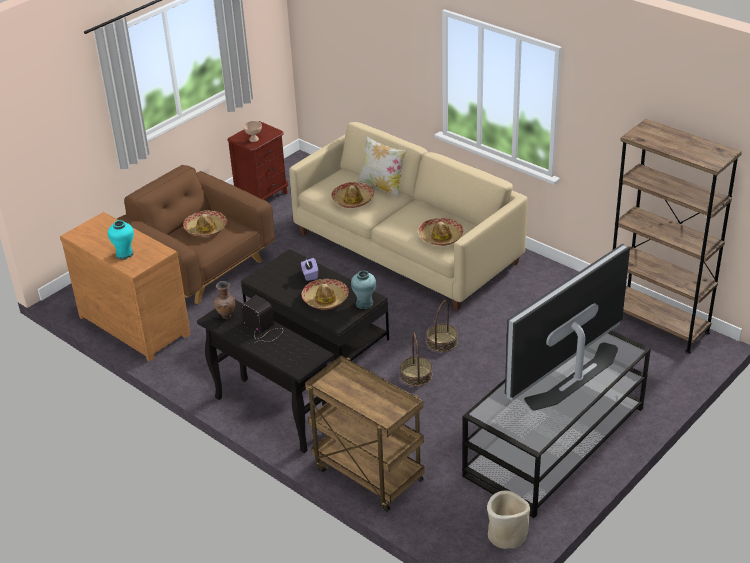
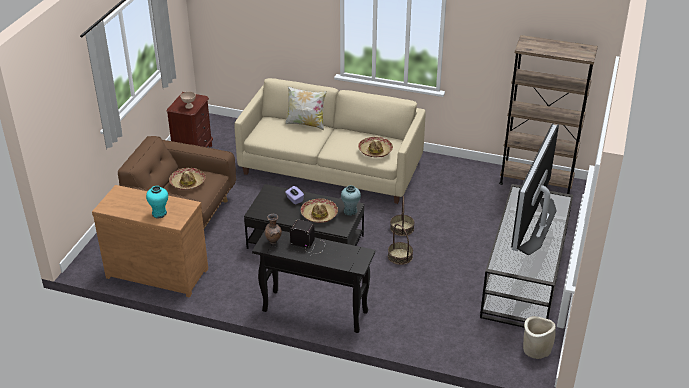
camera: 25 degrees left, 0 degrees up
(353, 200) = (291, 137): hat -> none
(366, 474) = (413, 335): brown cart -> none

